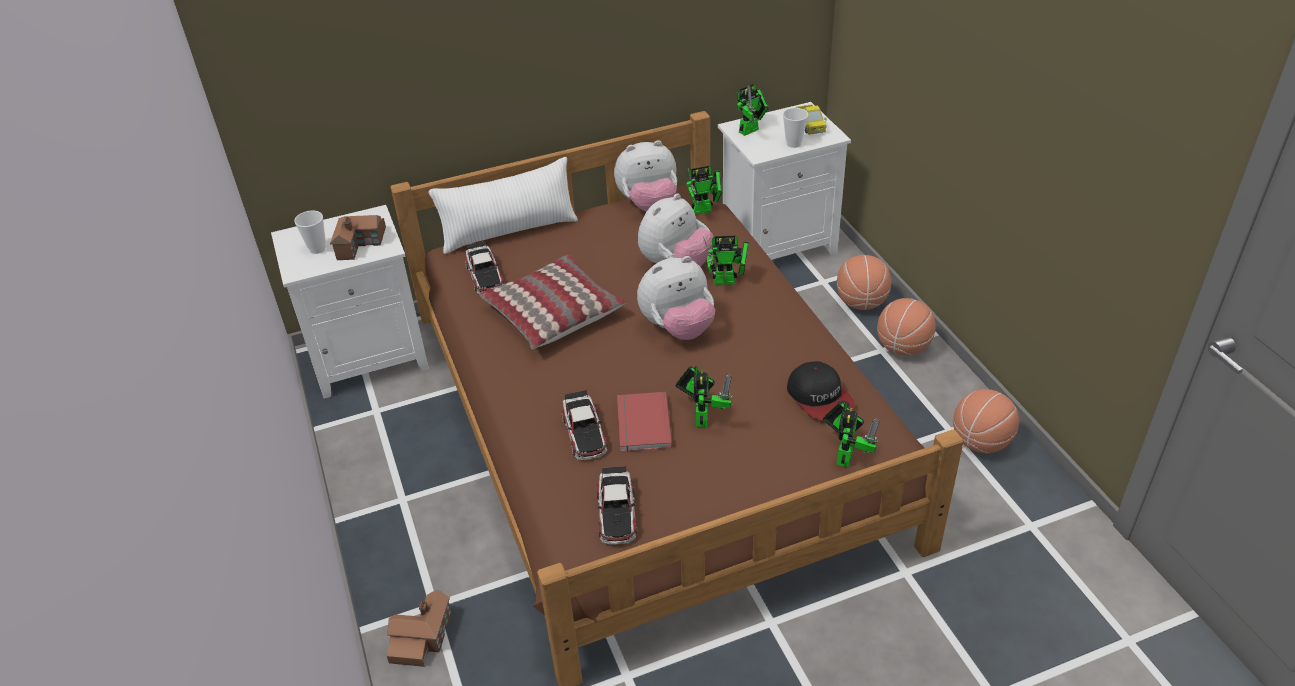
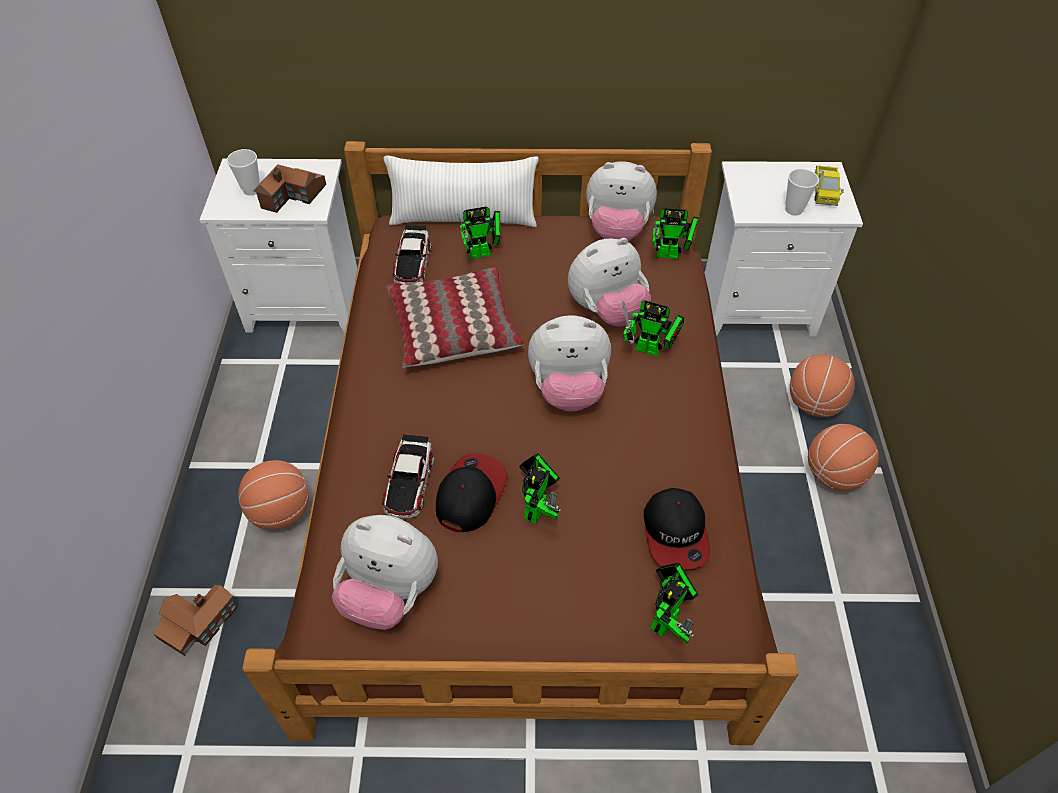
camera: 20 degrees right, 10 degrees up
(617, 512) = (389, 593): toy car -> plush toy
(641, 424) = (470, 494): red book -> cap
(751, 129) = (755, 178): toy robot -> toy robot (483, 253)
(981, 442) = (866, 625): basketball -> basketball (281, 512)

